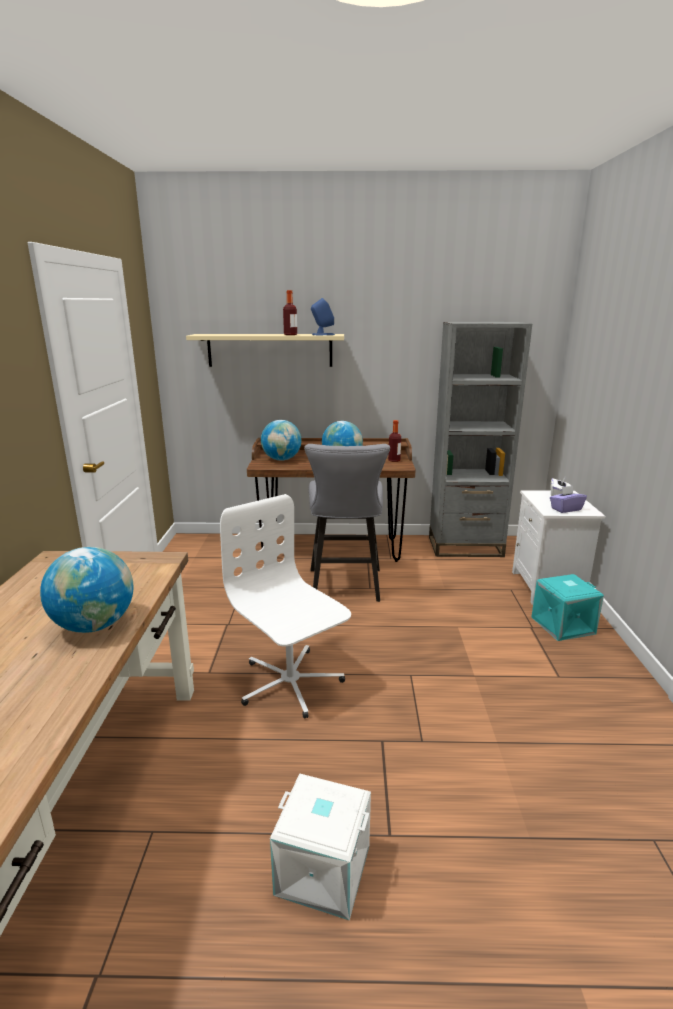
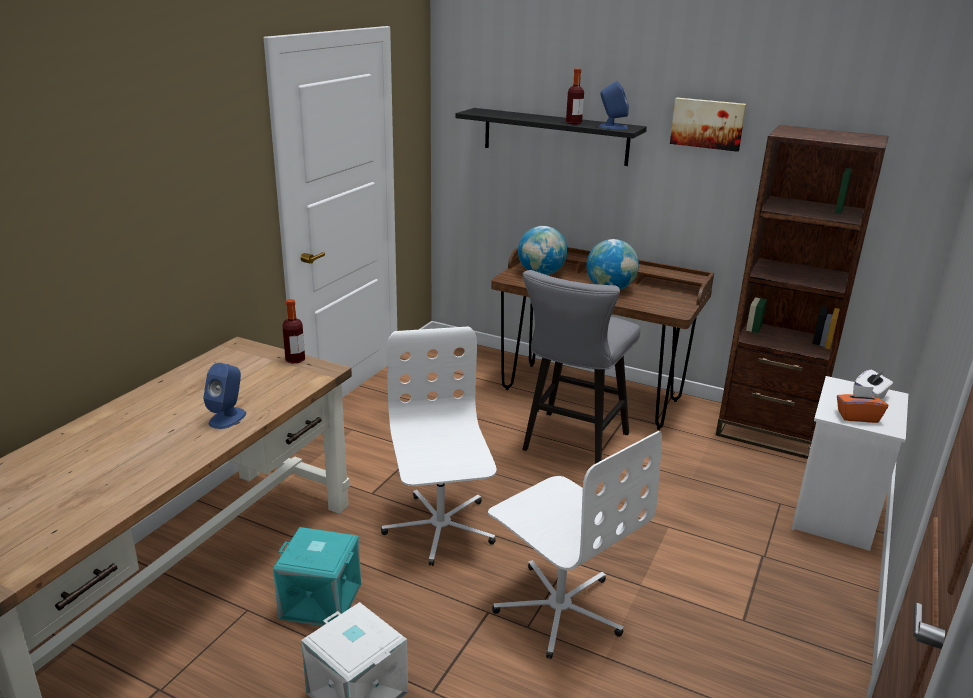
camera: 25 degrees right, 5 degrees up
(95, 625) = (228, 418): globe -> blue speaker
(270, 350) = (555, 136): beige shelf -> black shelf
(390, 327) = (707, 123): none -> picture
(394, 460) = (676, 300): bottle -> bottle (295, 359)
(433, 716) = (559, 608): none -> white office chair
(465, 547) = (768, 432): grey bookcase -> brown bookcase
(562, 625) = (809, 565): turquoise storage box -> turquoise storage box (322, 600)
(565, 509) = (857, 416): purple tissue box -> orange tissue box

